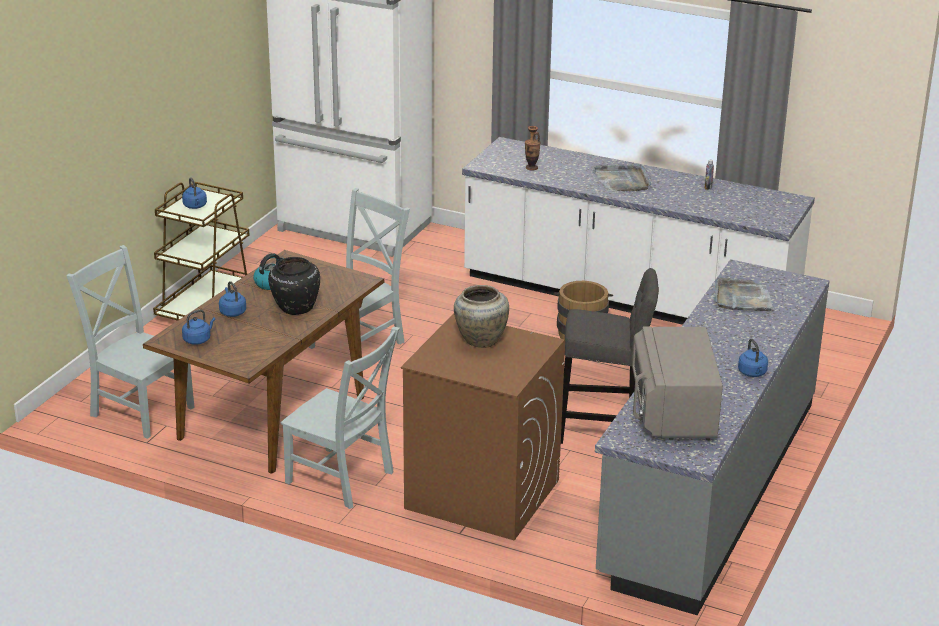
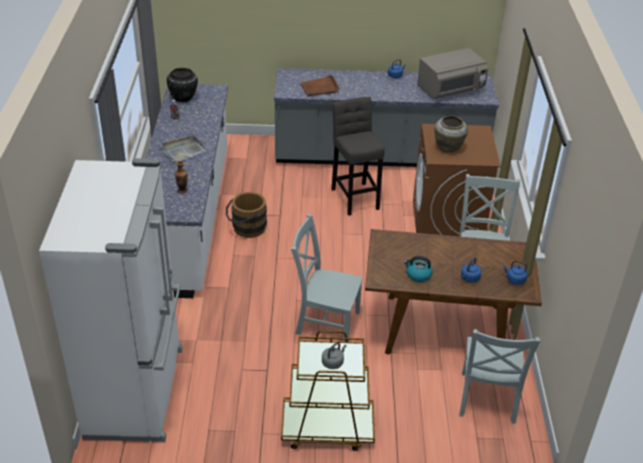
camera: 115 degrees left, 10 degrees up
(195, 206) = (333, 362): blue kettle -> grey kettle
(295, 308) = (441, 253): black vase -> black vase (183, 98)
(742, 298) = (320, 88): grey tray -> brown tray

